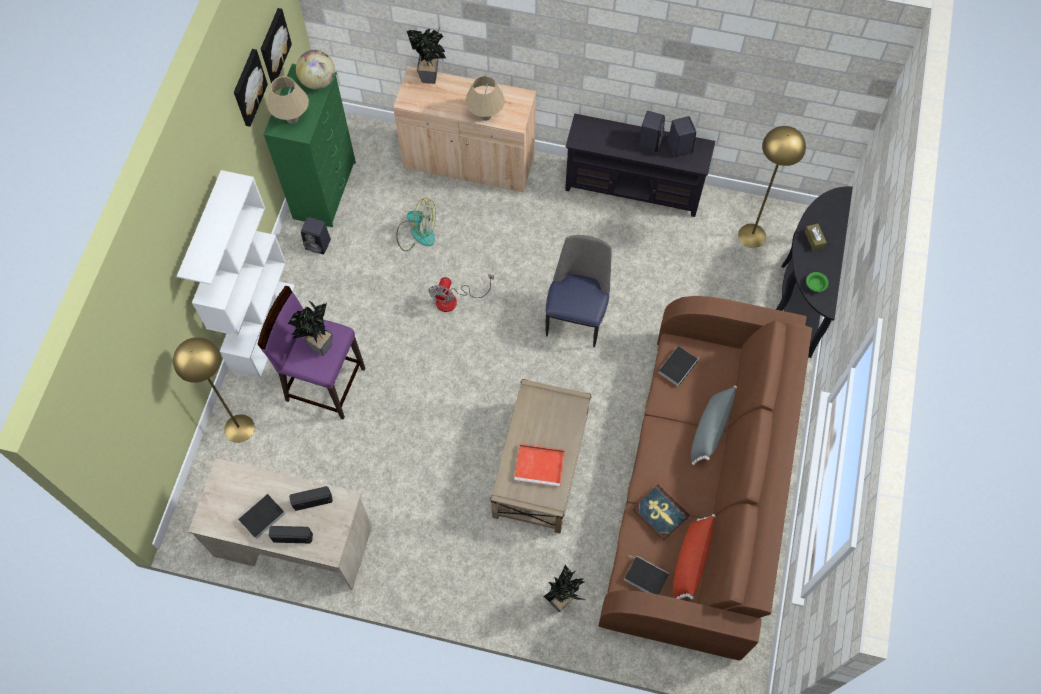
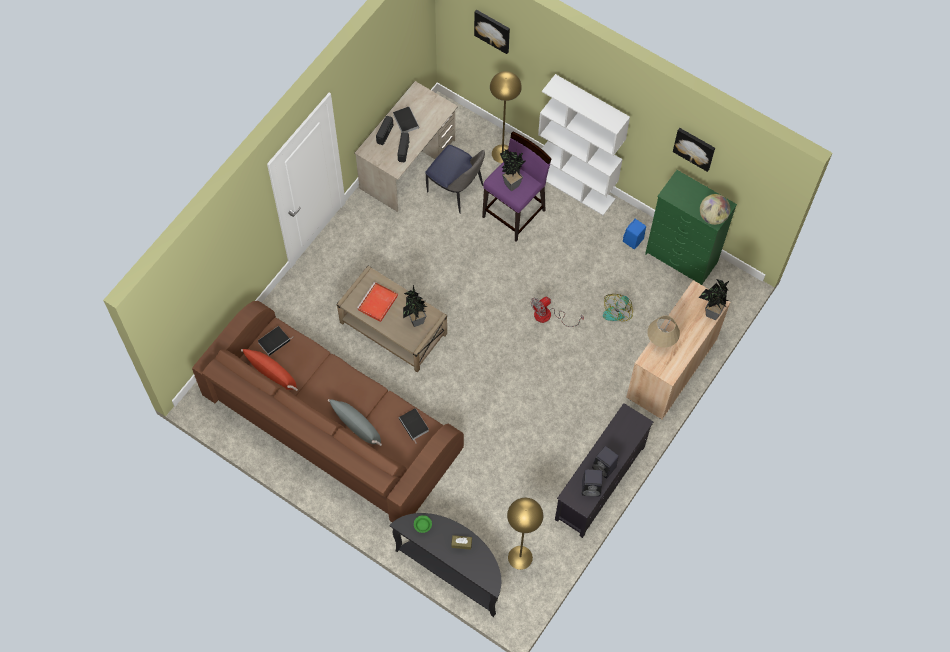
camera: 110 degrees right, 0 degrees up
(273, 45) = (737, 180): picture -> picture (493, 30)
(292, 118) = (684, 191): beige table lamp -> none
(319, 244) = (633, 240): black speaker -> blue speaker
(454, 299) = (549, 316): fan -> fan turned 75 degrees counterclockwise
(563, 601) = (294, 308): potted plant -> potted plant (416, 323)
(577, 315) = (501, 396): chair -> chair (456, 190)
(660, 513) = (312, 368): book -> none

